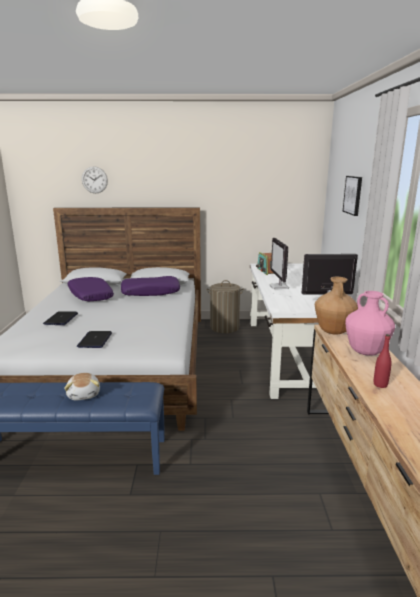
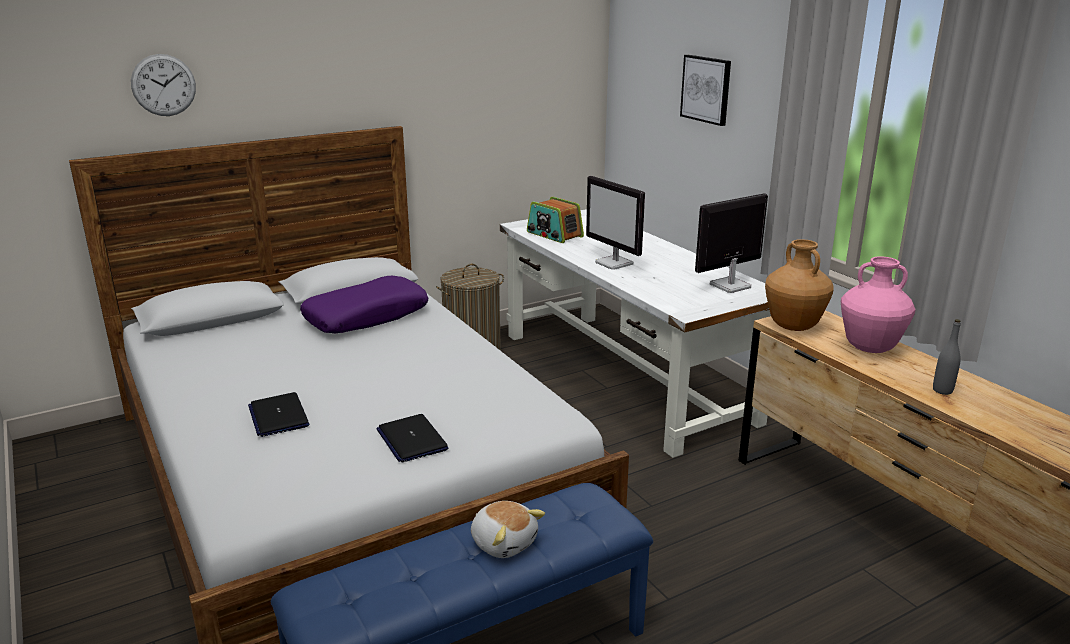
camera: 30 degrees left, 5 degrees up
(90, 295) = (250, 351): purple pillow -> none
(380, 384) = (942, 390): red bottle -> grey bottle

